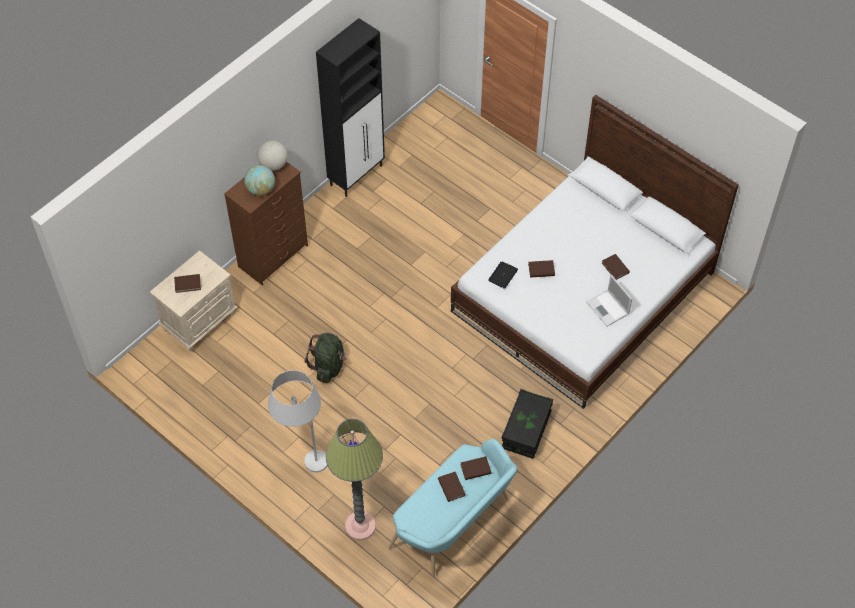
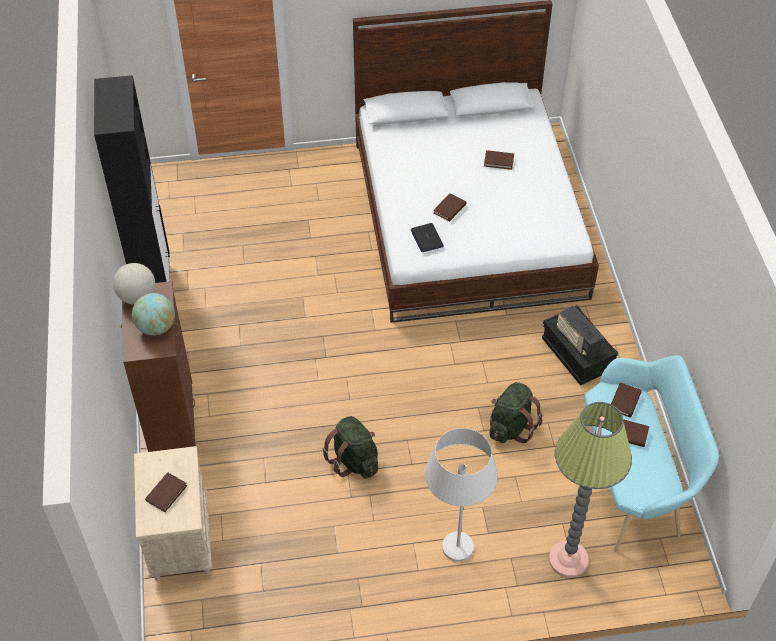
camera: 50 degrees left, 5 degrees down
(431, 431) = (511, 427): none -> green backpack
(521, 419) = (577, 342): none -> radio
(608, 308) = (537, 193): laptop -> none

